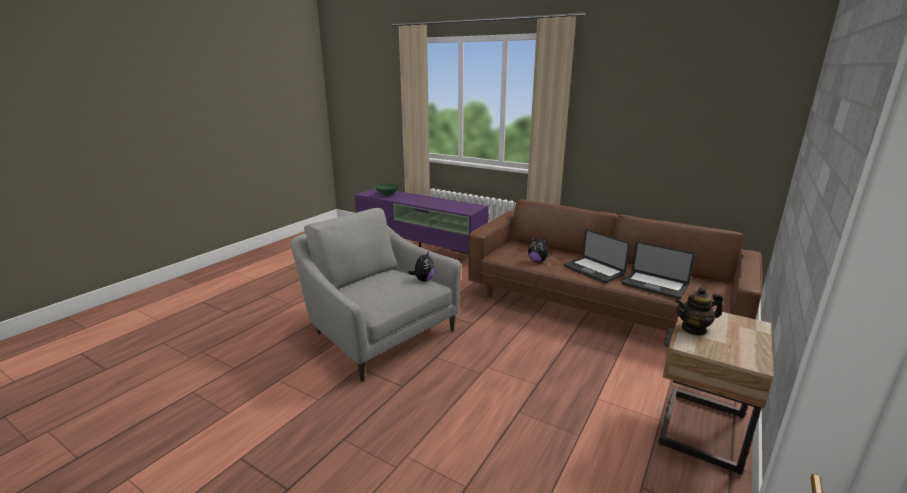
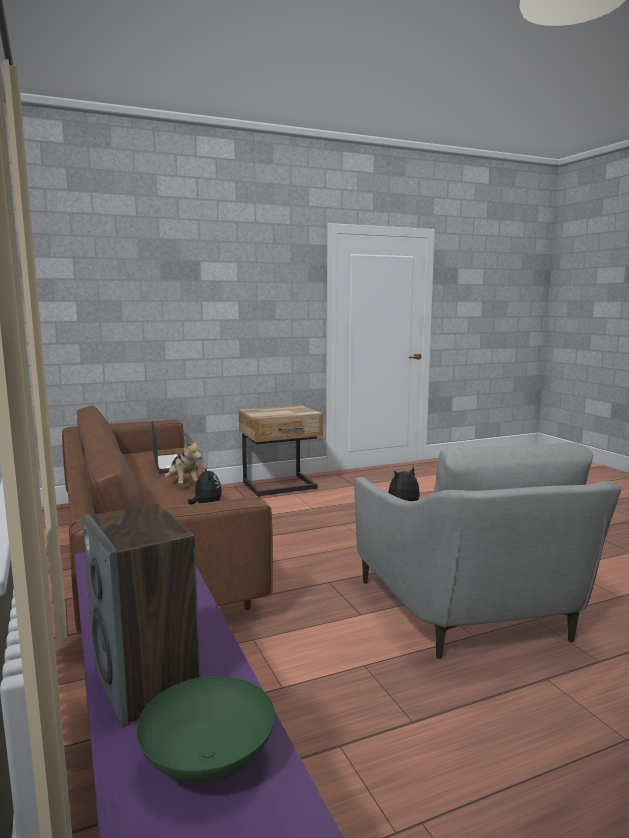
camera: 145 degrees left, 10 degrees down
(413, 197) = (147, 682): none -> speaker
(593, 270) = (183, 484): laptop -> plush toy
(694, 329) = (288, 413): teapot -> none

